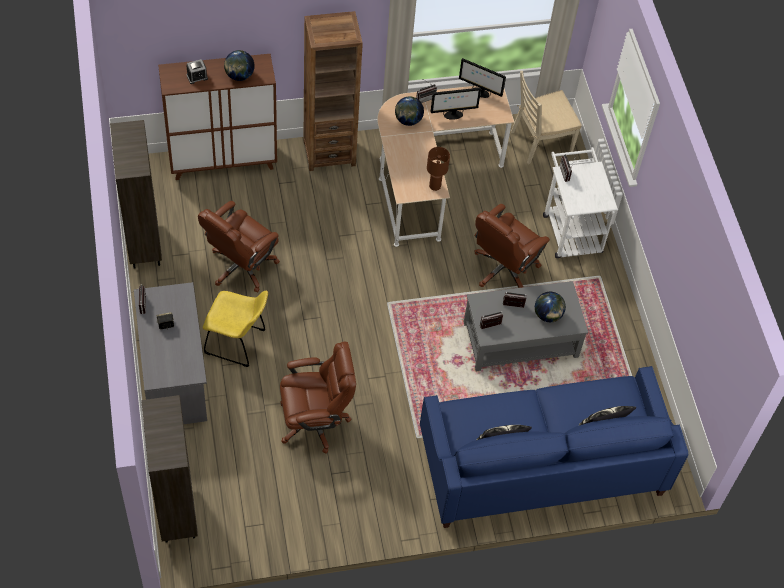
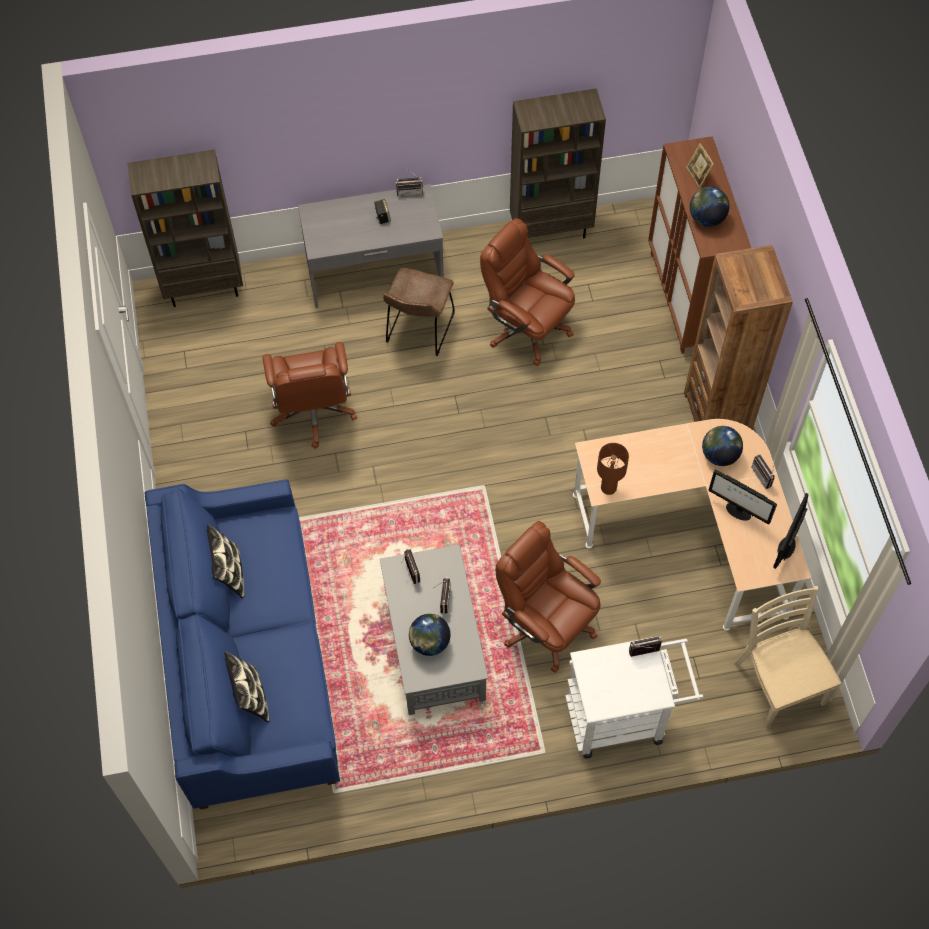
camera: 95 degrees right, 5 degrees up
(197, 77) = (697, 176): alarm clock -> picture frame
(238, 343) = (419, 331): yellow chair -> brown chair
(453, 115) = (737, 511): monitor -> monitor turned 45 degrees counterclockwise

